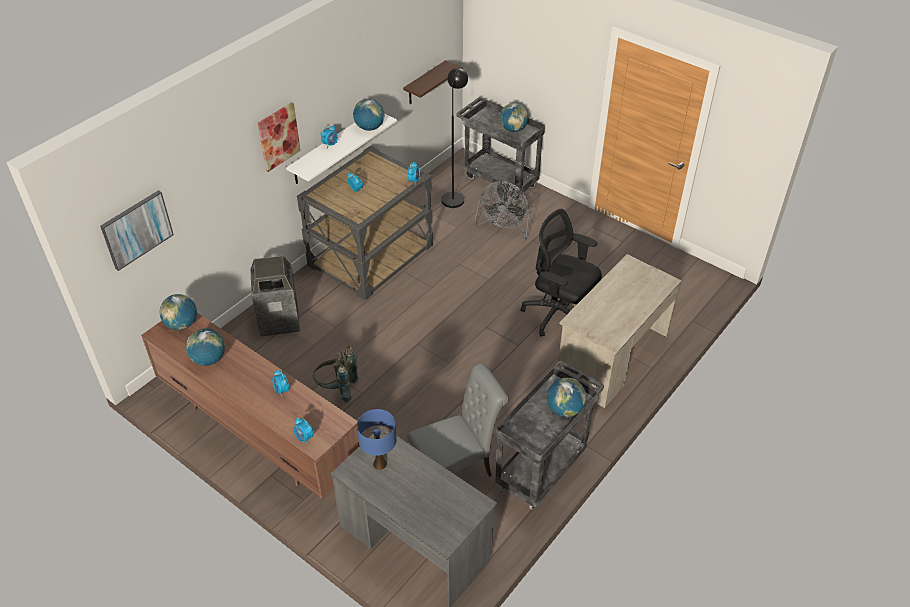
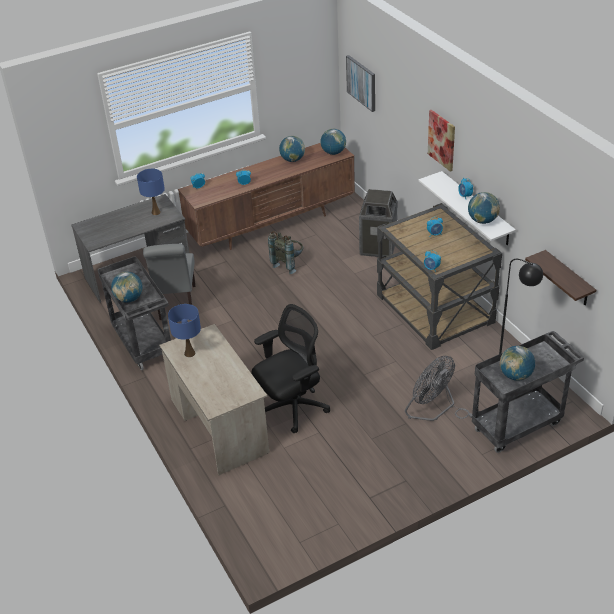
camera: 115 degrees right, 5 degrees down
(612, 324) = (189, 353): none -> blue table lamp

